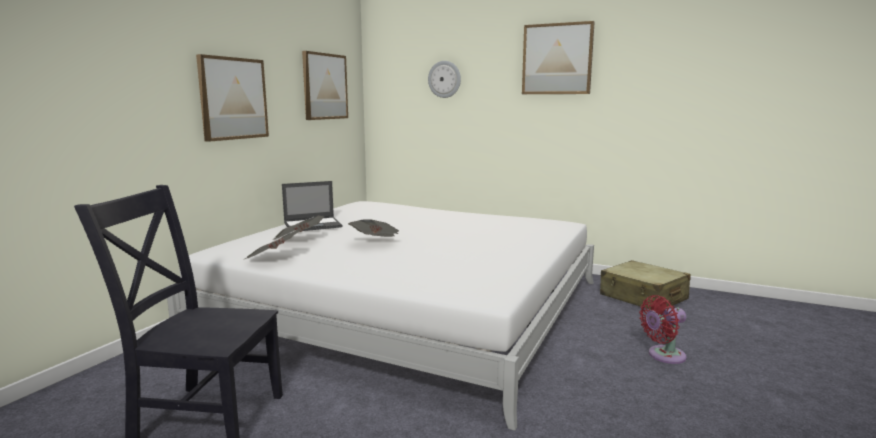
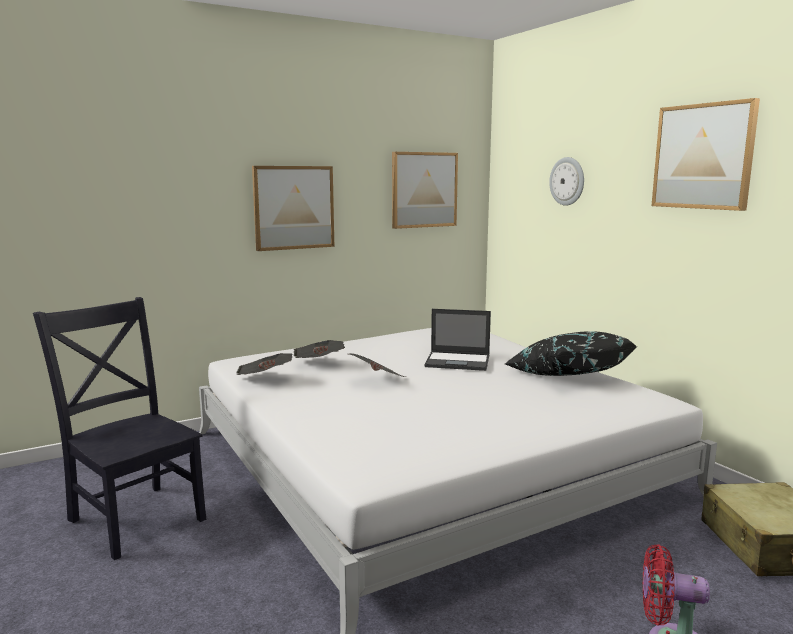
camera: 35 degrees right, 0 degrees up
(313, 225) = (359, 347): laptop -> laptop (458, 361)
(490, 219) = (566, 376): none -> black pillow

